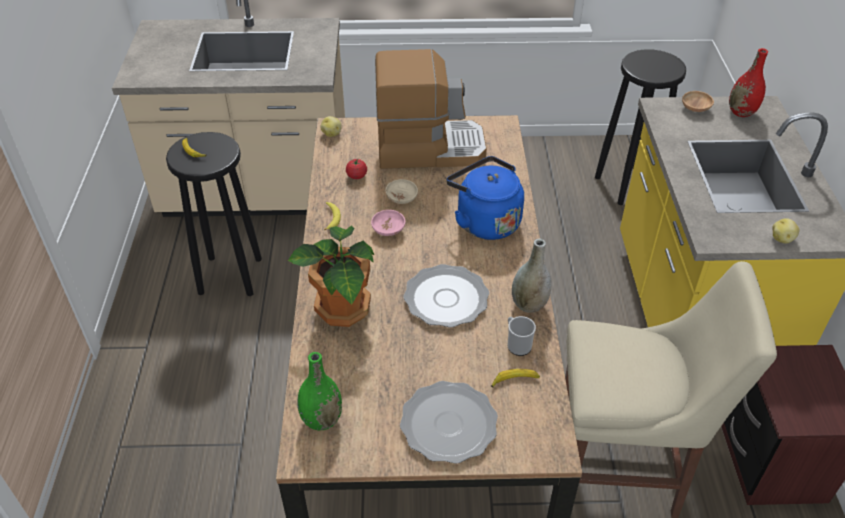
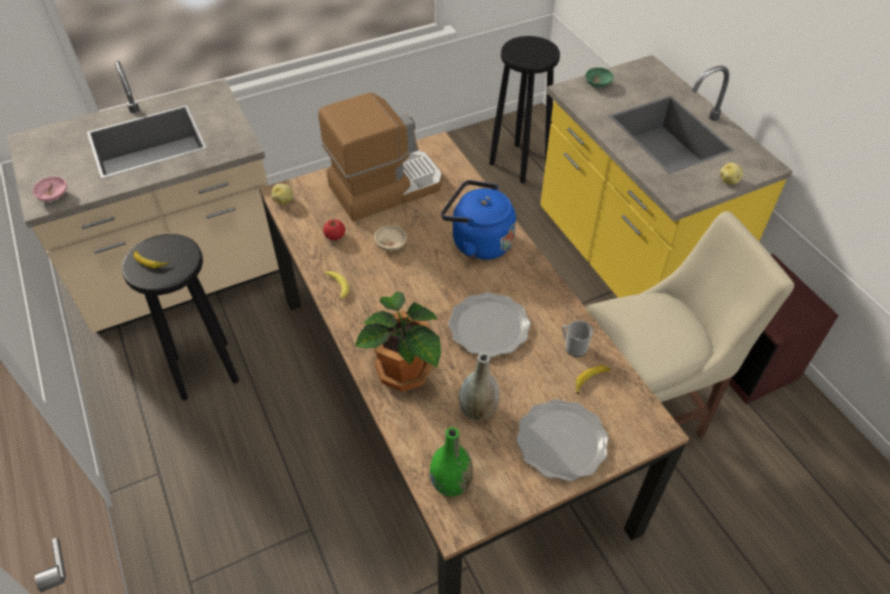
camera: 25 degrees left, 5 degrees up
(388, 230) = (398, 279): pink bowl -> pink bowl (54, 196)
(529, 304) = (561, 306): grey vase -> grey vase (478, 410)
(695, 108) = (598, 84): brown bowl -> green bowl
(741, 112) = (635, 77): red vase -> none

